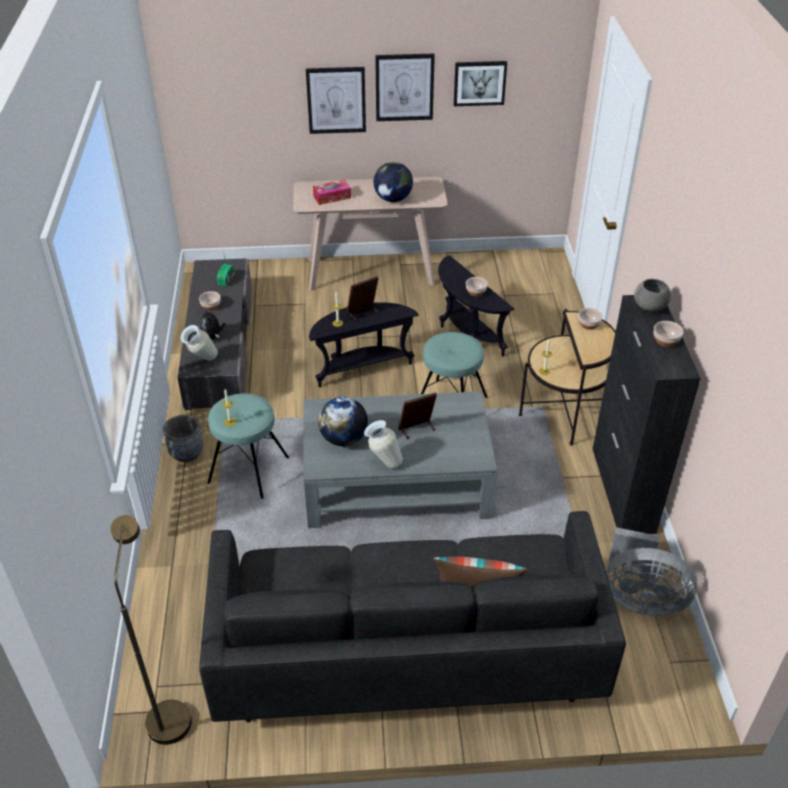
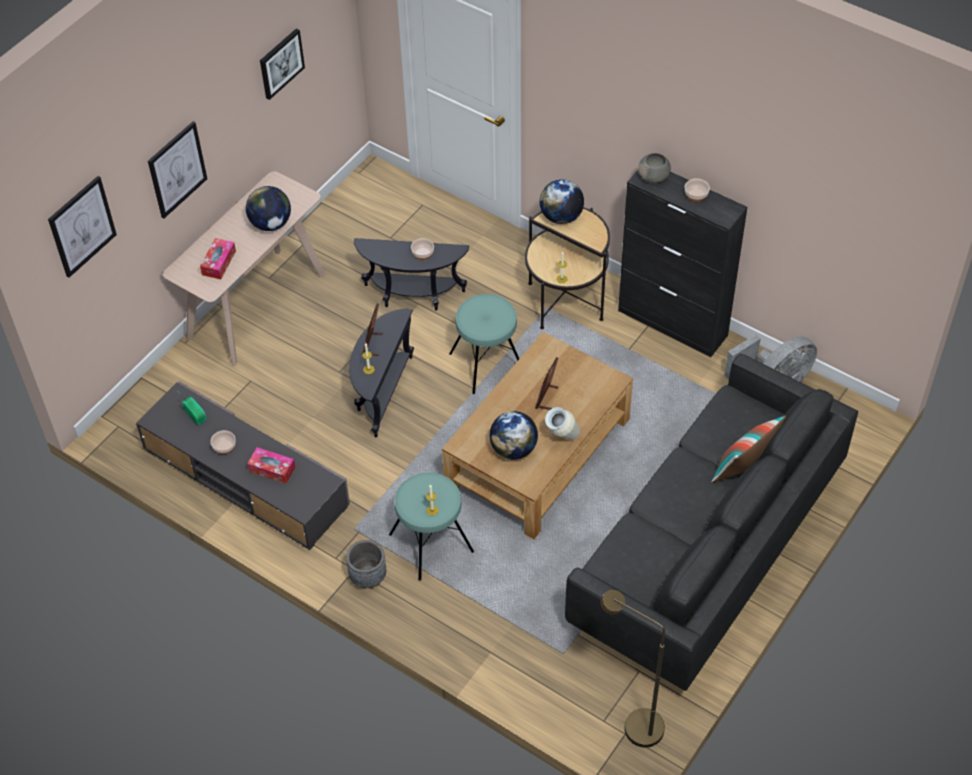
camera: 50 degrees left, 10 degrees up
(201, 361) = (299, 495): vase -> none
(212, 336) = (272, 469): plush toy -> tissue box
(395, 482) = (537, 454): grey coffee table -> brown coffee table
(404, 87) = (226, 113): picture -> picture (82, 226)
(588, 324) = (561, 217): bowl -> globe

